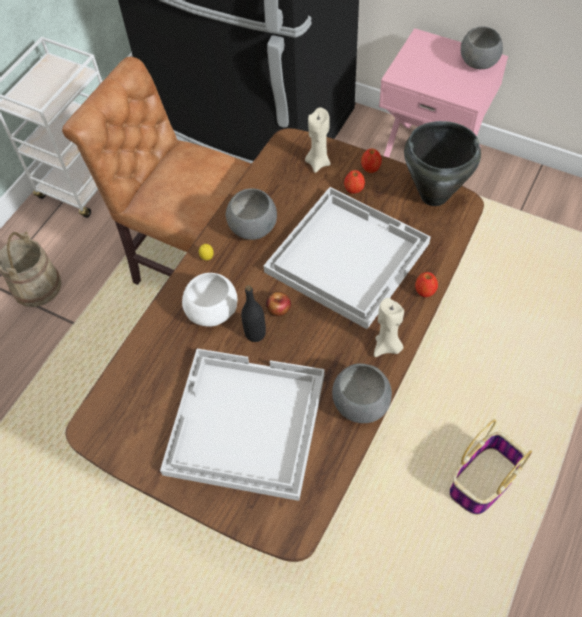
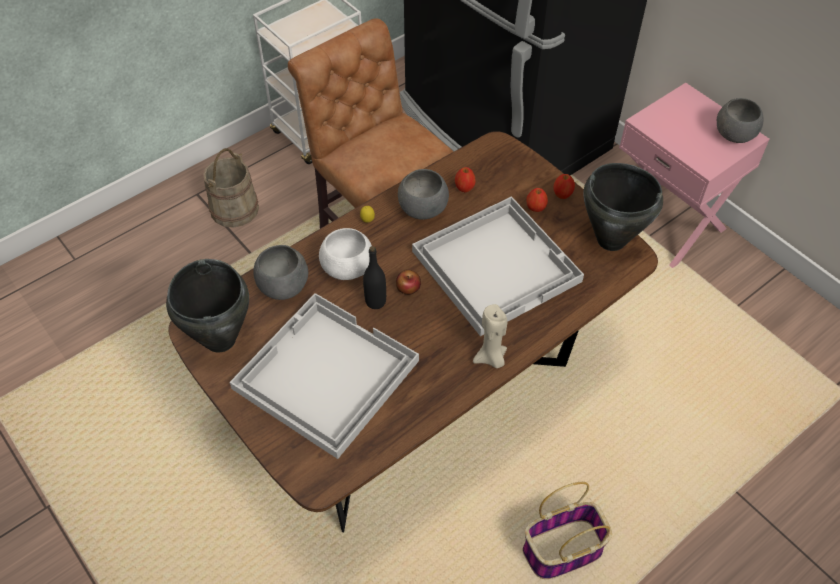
camera: 20 degrees right, 5 degrees down
(125, 431) = (219, 340): none -> black cooking pot
(318, 162) = (514, 172): beige candle -> none
(361, 403) = (439, 398): grey bowl -> grey bowl (284, 286)
(425, 291) = (554, 323): apple -> apple (464, 187)

